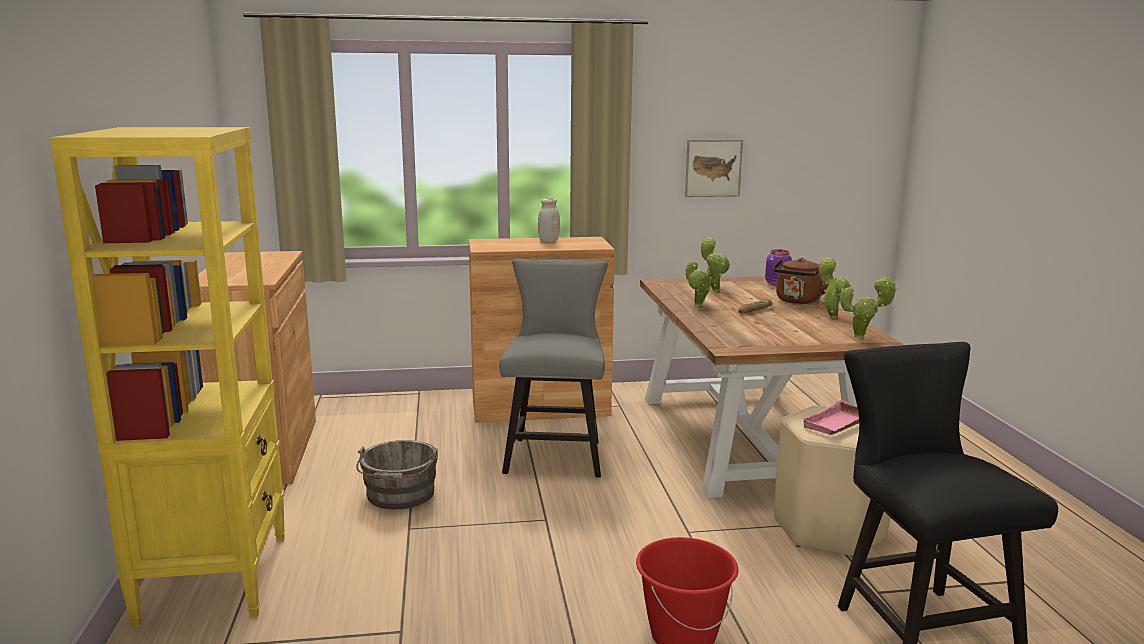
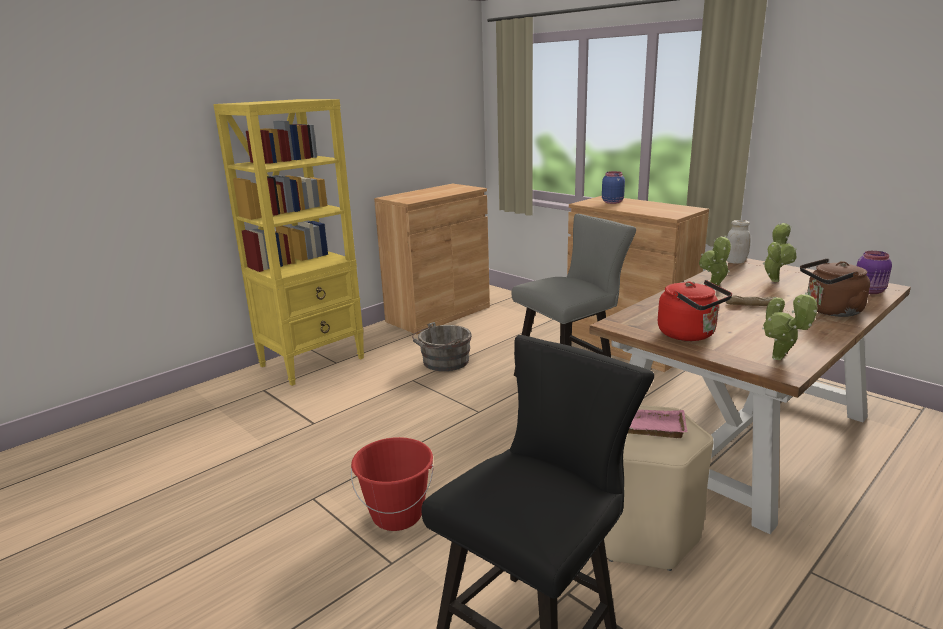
camera: 55 degrees right, 5 degrees up
(506, 243) = (612, 202): none -> blue jar
(548, 241) = (649, 205): white jar -> white jar (735, 262)
(713, 168) = (857, 149): picture -> none
(785, 340) = (690, 335): none -> red kettle
(832, 316) = (817, 333): potted plant -> none

